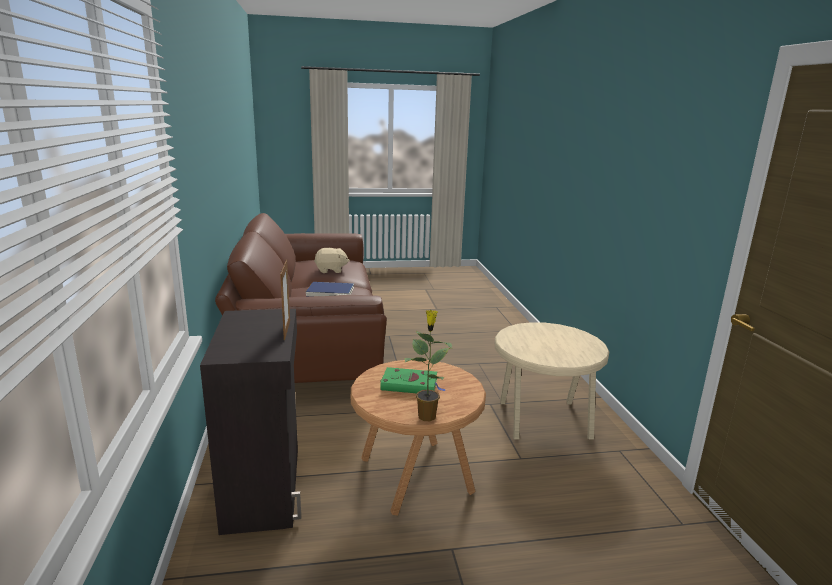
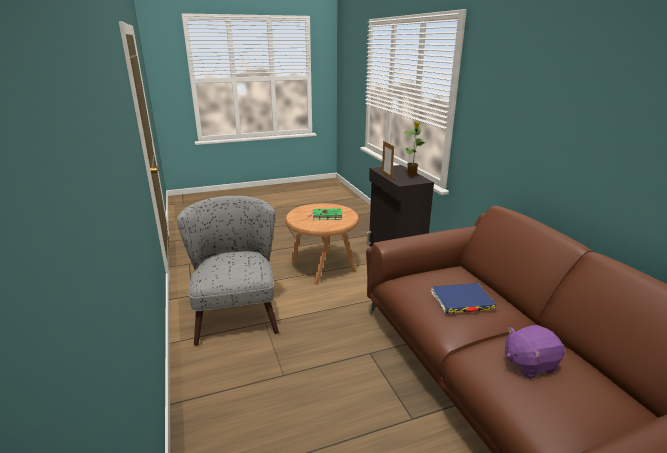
camera: 170 degrees right, 5 degrees up
(331, 270) = (529, 363): beige plush toy -> purple plush toy
(427, 415) = (314, 206): potted plant -> potted plant (412, 175)
(541, 419) = (237, 311): beige side table -> grey armchair

